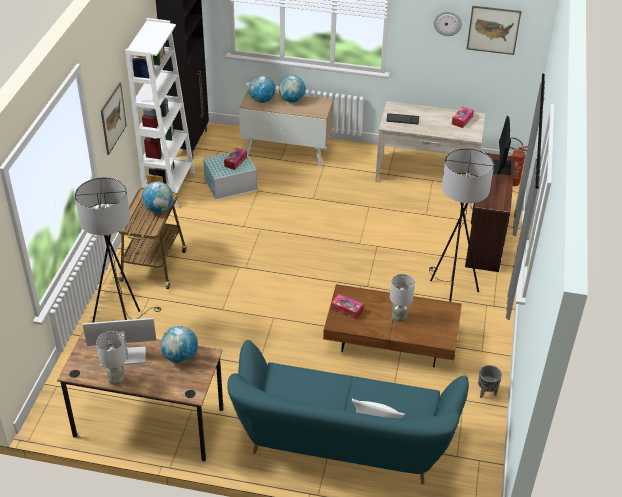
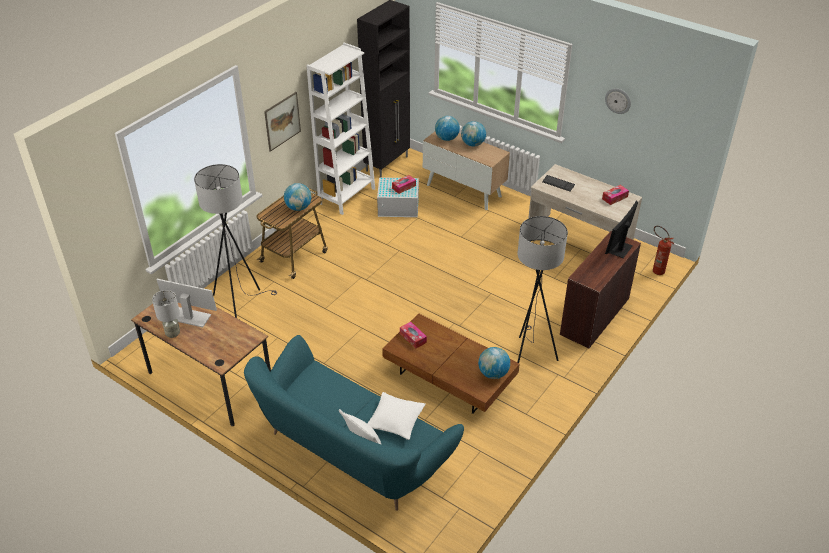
camera: 25 degrees right, 0 degrees up
(180, 357) = (232, 331): globe -> globe (493, 373)
(390, 394) = (395, 420): none -> white pillow
(399, 317) = (454, 358): grey table lamp -> none
(486, 393) = (505, 452): grey planter -> none
(493, 30) = (659, 116): picture -> none

